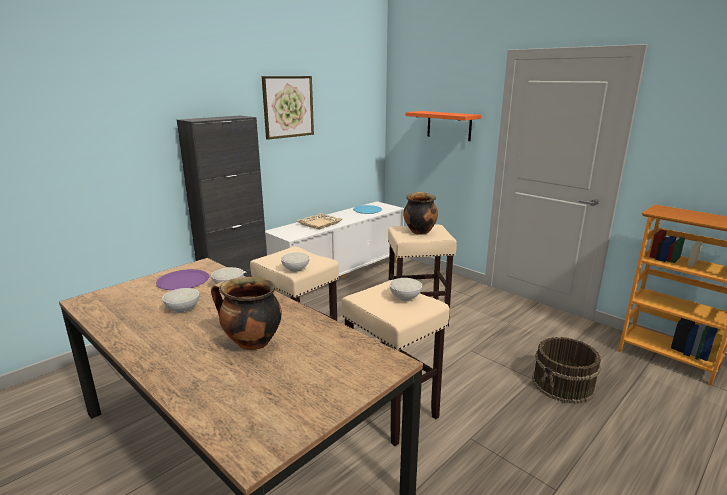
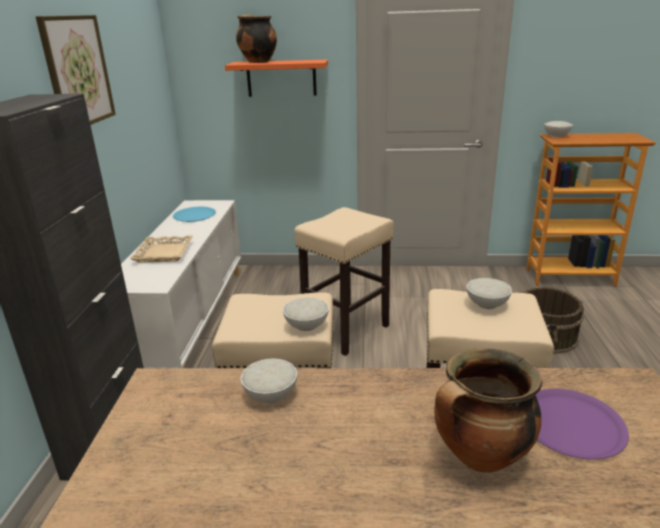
camera: 40 degrees left, 5 degrees up
(183, 281) = (181, 426): purple plate -> purple plate (571, 424)
(183, 309) = (283, 471): white bowl -> white bowl (557, 136)
(419, 231) = (340, 222): cooking pot -> cooking pot (257, 62)

